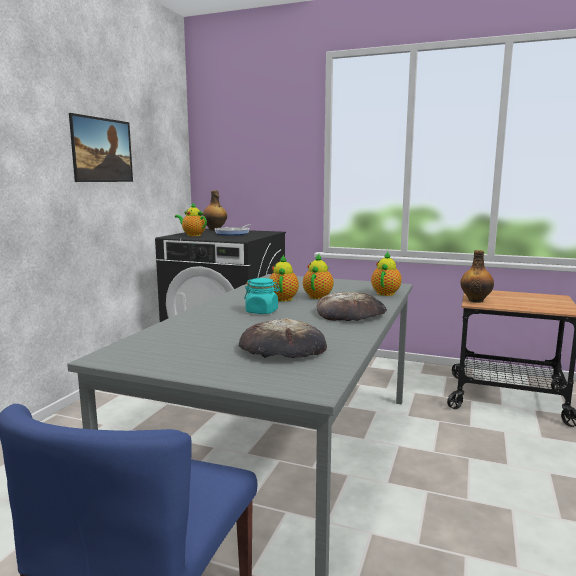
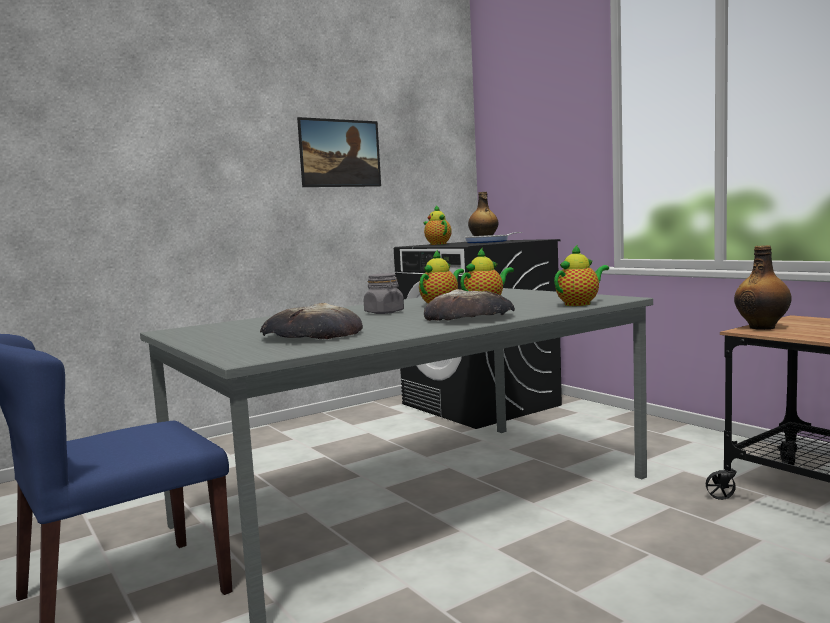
camera: 35 degrees right, 5 degrees down
(262, 311) = (384, 312): turquoise jar -> grey jar

